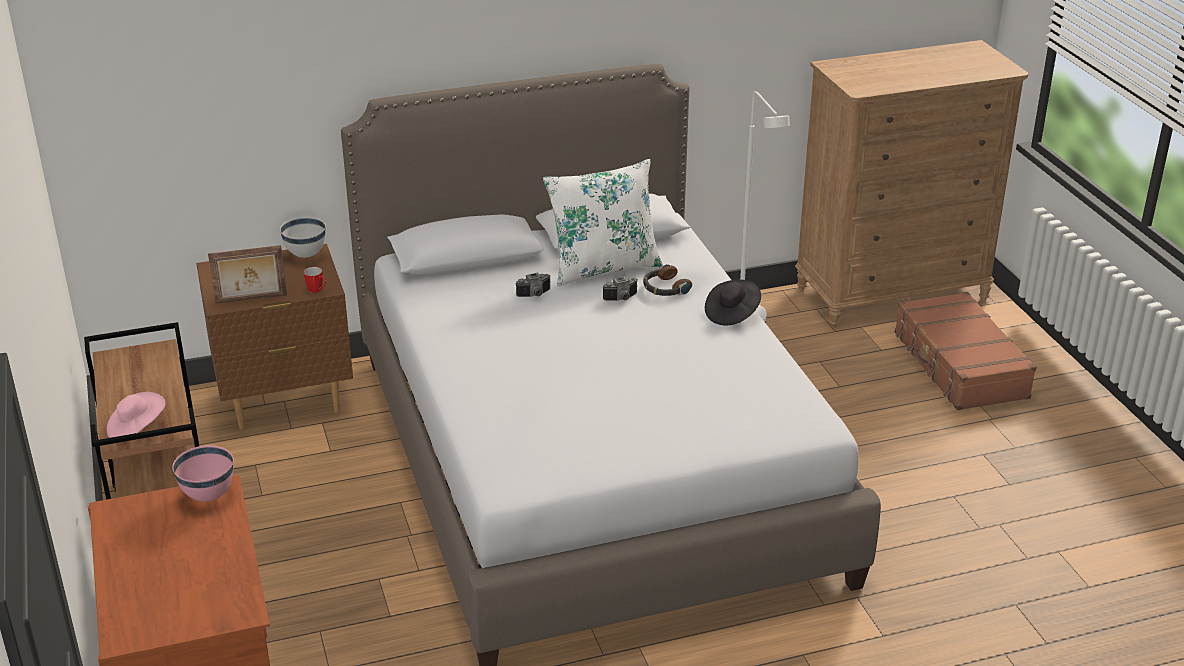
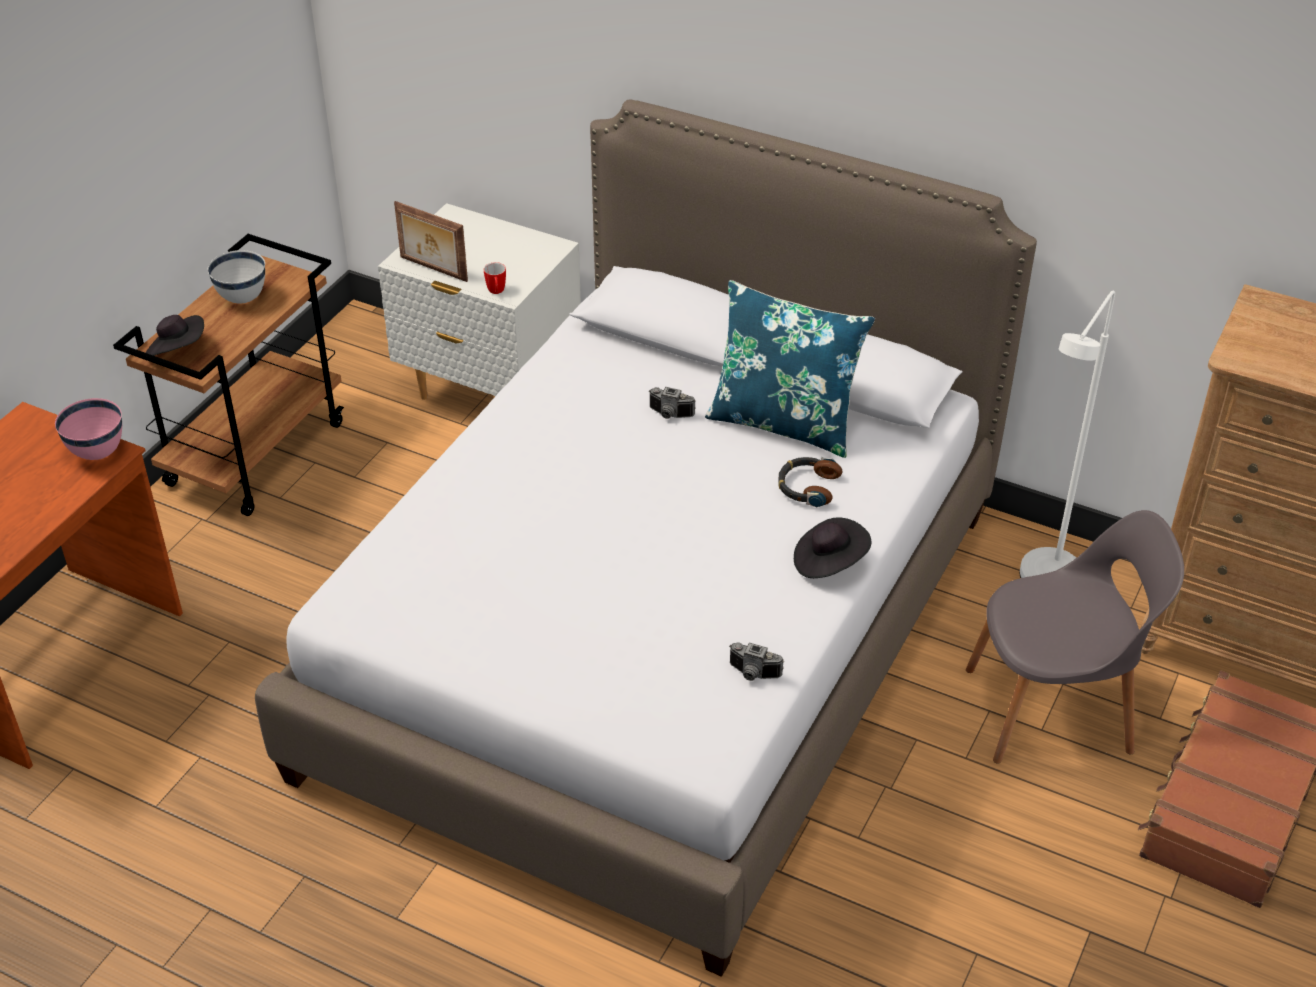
camera: 45 degrees right, 10 degrees up
(136, 429) = (178, 350): pink hat -> black hat
(285, 401) = (490, 392): brown nightstand -> white nightstand
(305, 255) = (542, 245): white bowl -> white bowl (242, 298)
(603, 267) = (784, 422): white pillow -> blue pillow
(622, 299) = (745, 472): camera -> camera (753, 674)
(832, 374) = (1054, 709): none -> grey chair

